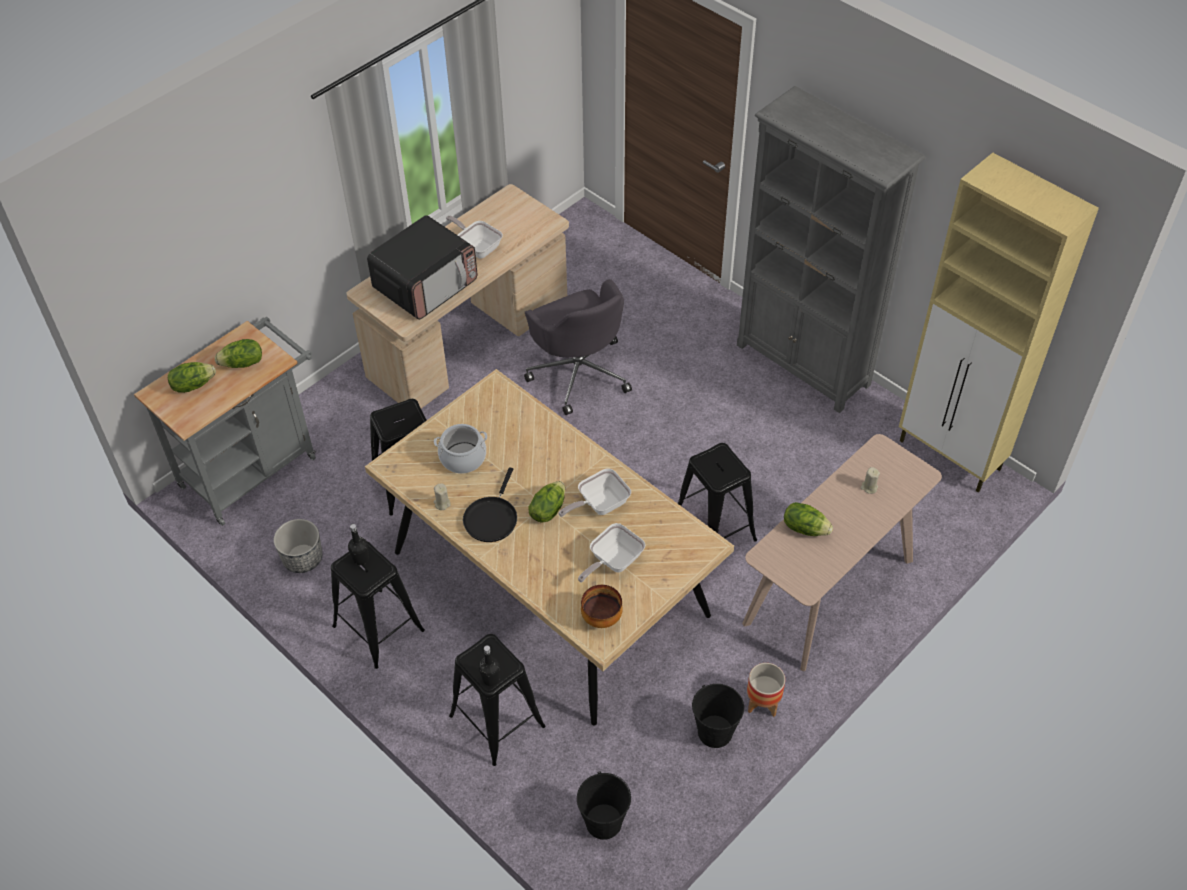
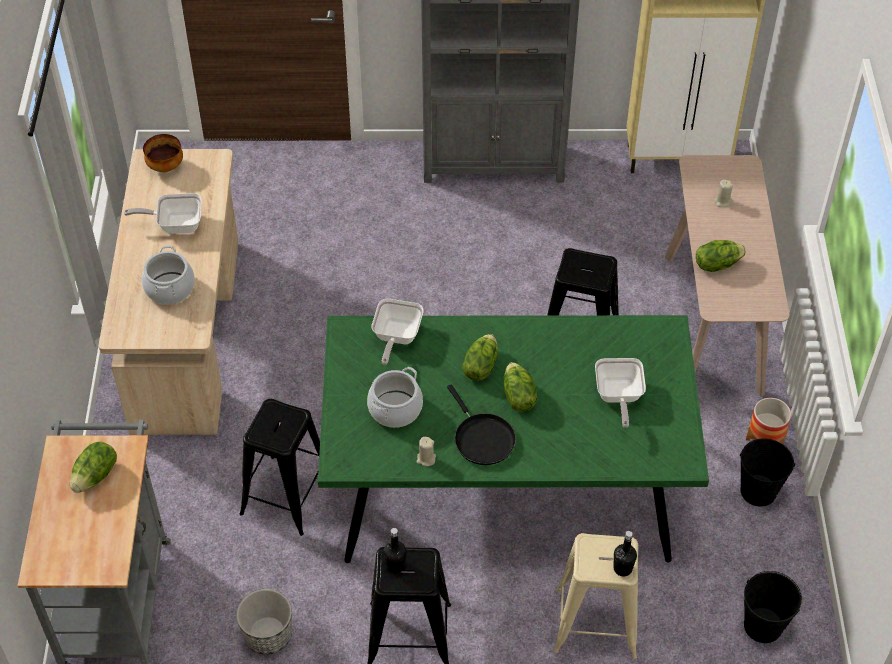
camera: 45 degrees left, 0 degrees up
(193, 385) = (70, 531): lettuce -> lettuce (480, 367)
(426, 285) = (169, 288): microwave -> cooking pot
(497, 721) = (596, 623): black stool -> beige stool
(548, 583) = (503, 483): beige dining table -> green dining table
(579, 372) = (320, 294): grey office chair -> none
(599, 505) = (552, 361): frying pan -> frying pan (396, 338)
(602, 617) = (663, 445): bowl -> bowl (166, 166)

